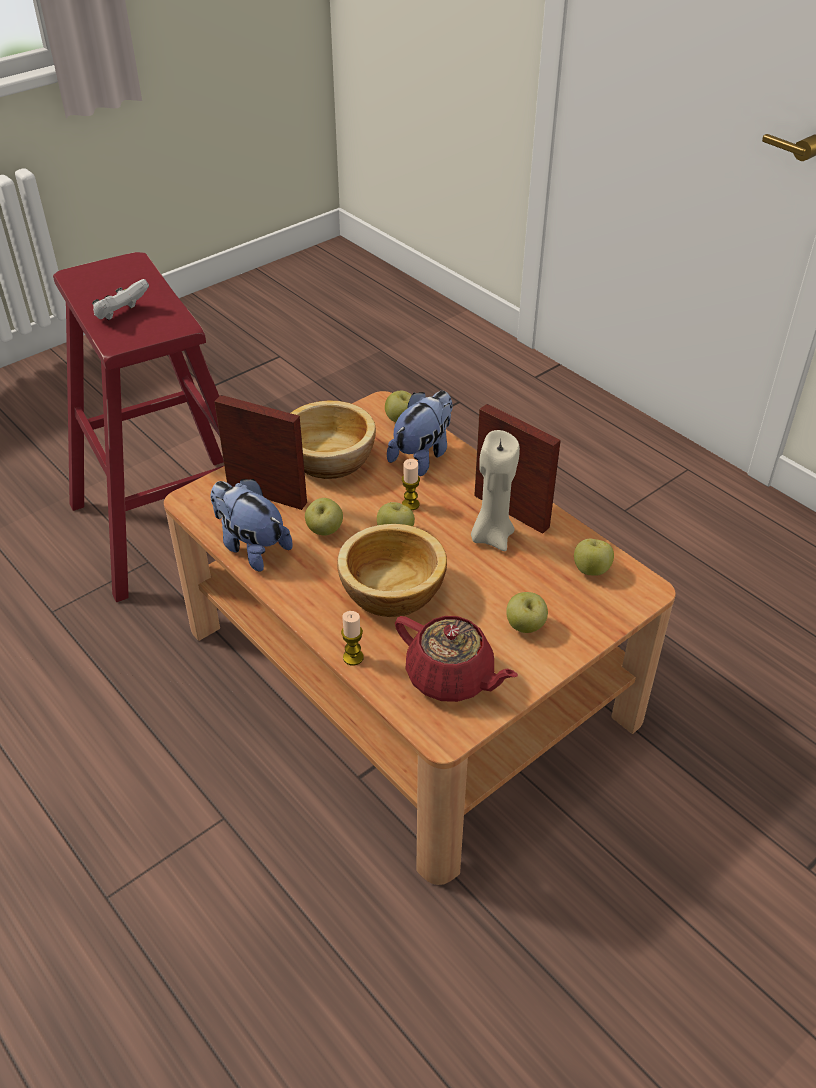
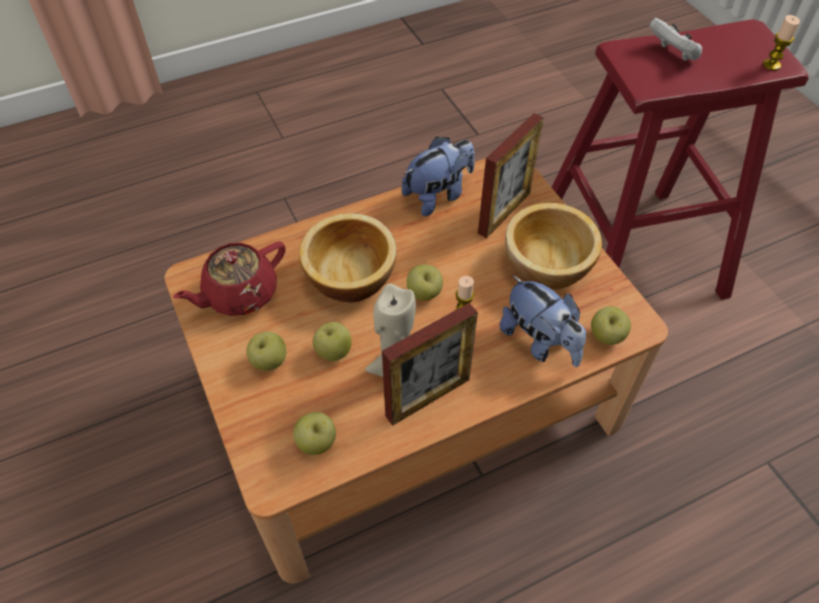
camera: 105 degrees right, 10 degrees up
(325, 531) = (444, 244): apple -> apple (333, 352)
(353, 657) = (290, 238): candle -> candle (771, 65)

